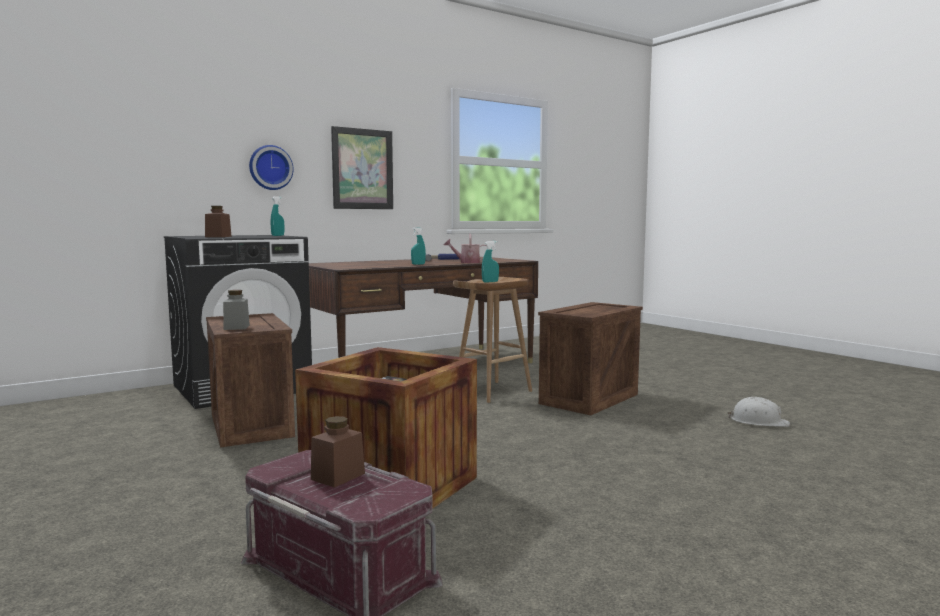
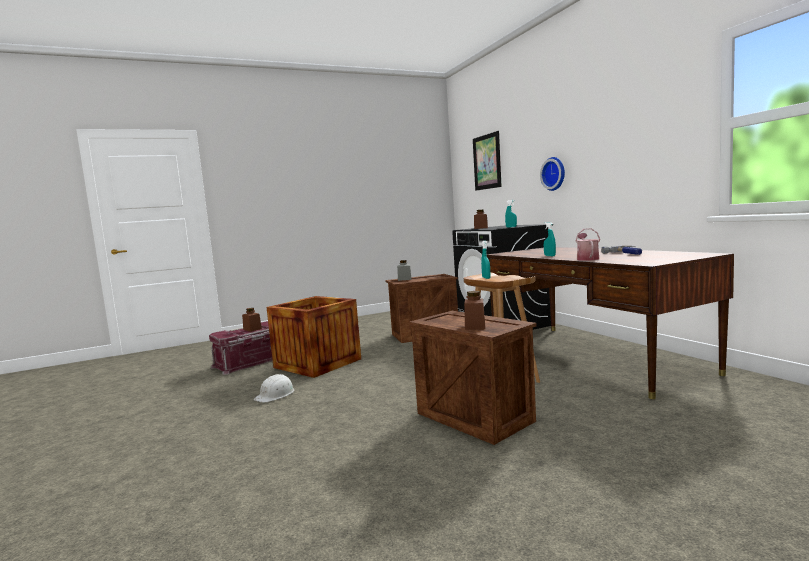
camera: 100 degrees right, 0 degrees up
(362, 169) = (617, 161): picture -> picture (487, 162)
(608, 308) = (475, 326): none -> brown jar
(758, 421) = (360, 504): white hard hat -> white hard hat (275, 395)

